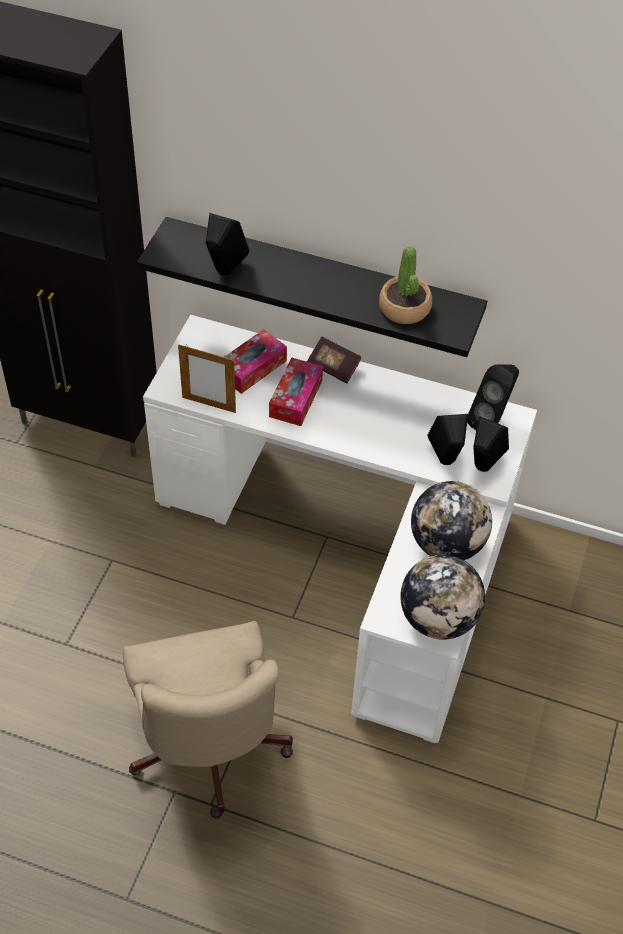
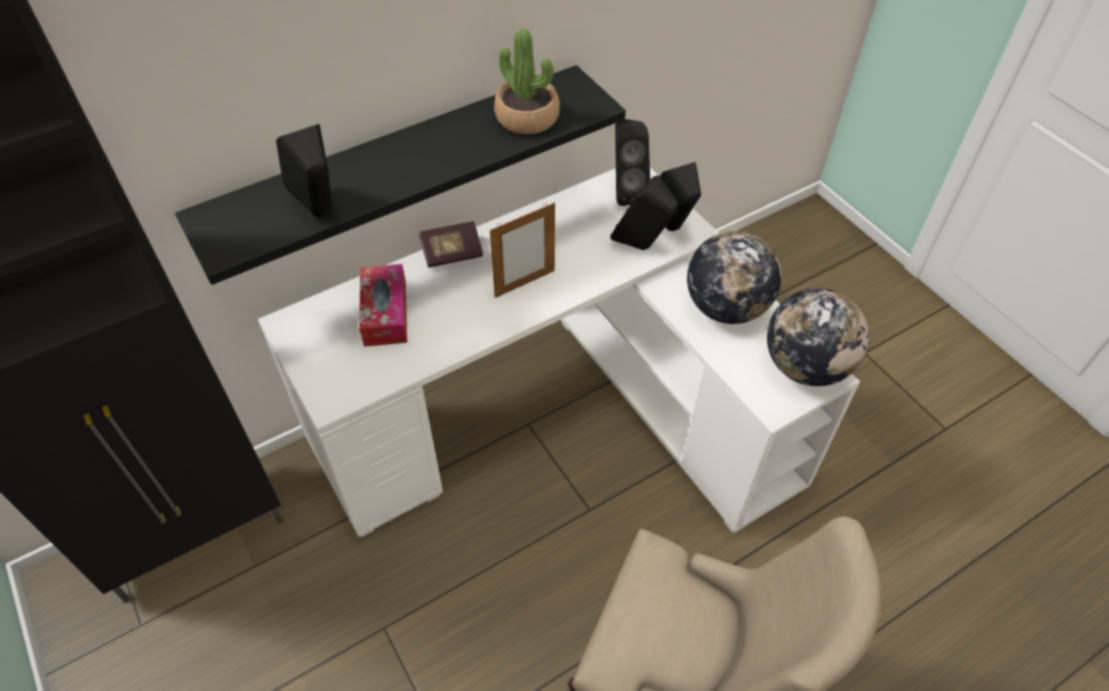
camera: 50 degrees left, 0 degrees up
(209, 404) = (392, 378): picture frame -> picture frame (524, 283)
(296, 398) = (459, 304): tissue box -> none

